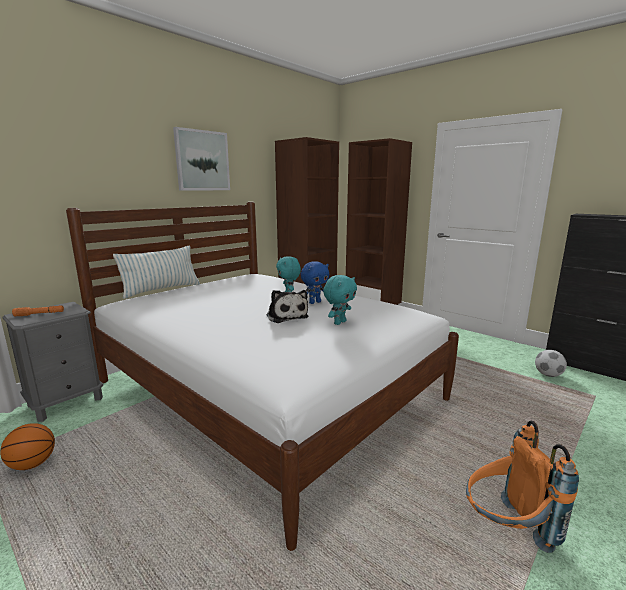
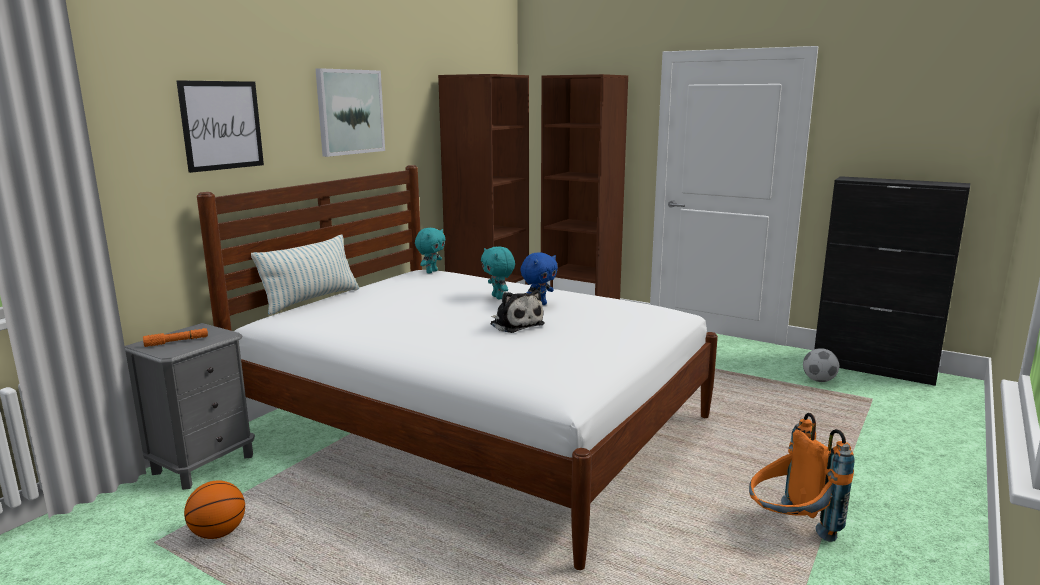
camera: 10 degrees left, 0 degrees up
(92, 161) = (222, 125): none -> picture
(339, 322) = (584, 327): turquoise plush toy -> turquoise plush toy (431, 272)

